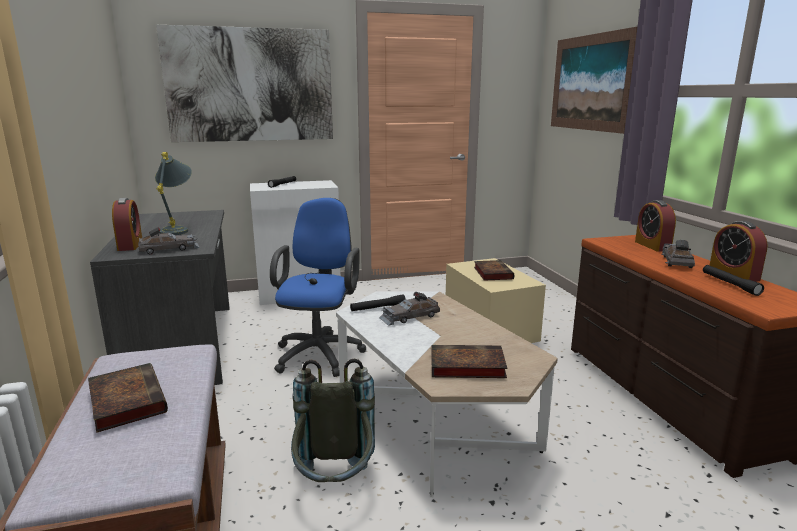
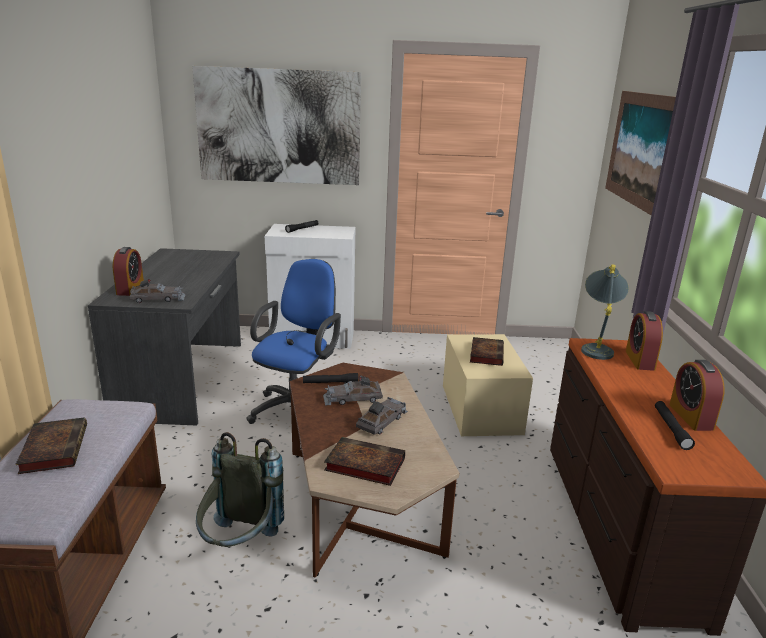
camera: 15 degrees right, 5 degrees up
(178, 229) = (181, 274): grey table lamp -> grey table lamp (596, 348)
(434, 420) = (363, 501): white coffee table -> brown coffee table
(676, 261) = (644, 387): grey toy car -> grey toy car (382, 421)

